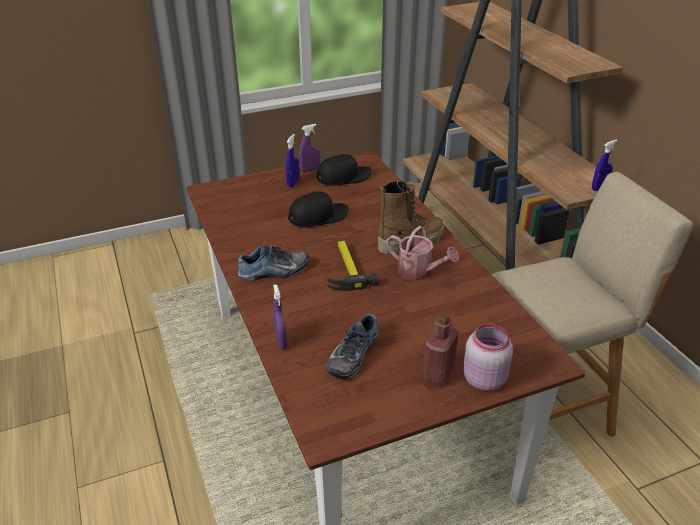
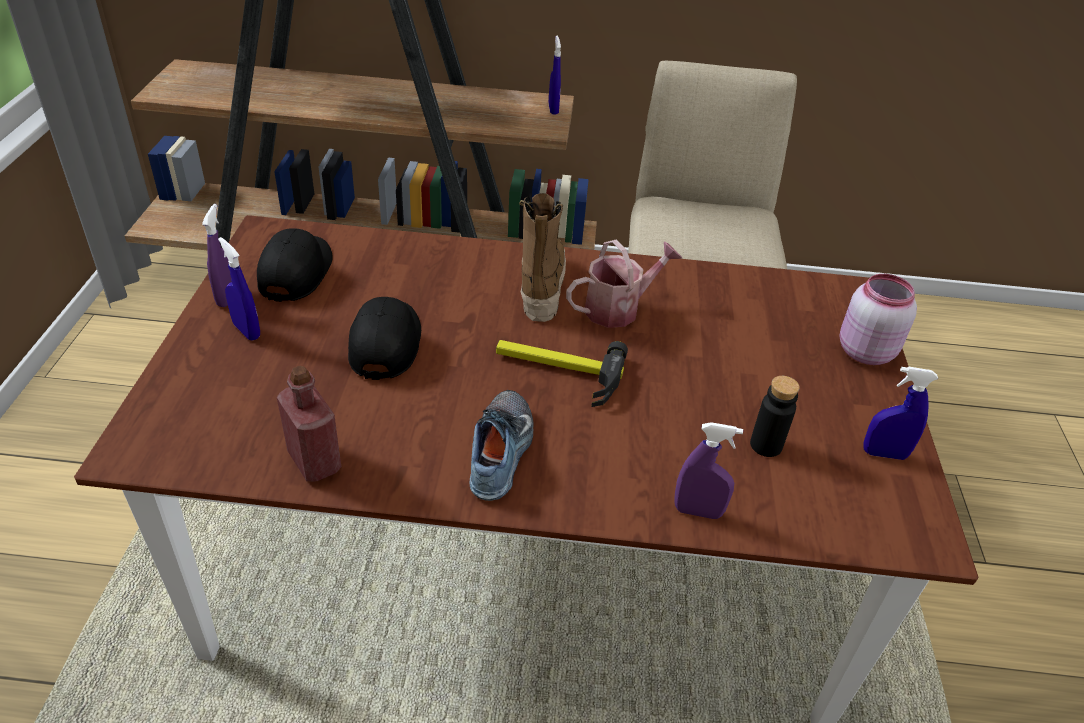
camera: 65 degrees left, 5 degrees up
(351, 354) = (766, 445): shoe -> black bottle
(386, 405) = (884, 454): none -> blue spray bottle
(438, 372) = (838, 382): red bottle -> red bottle (314, 461)

